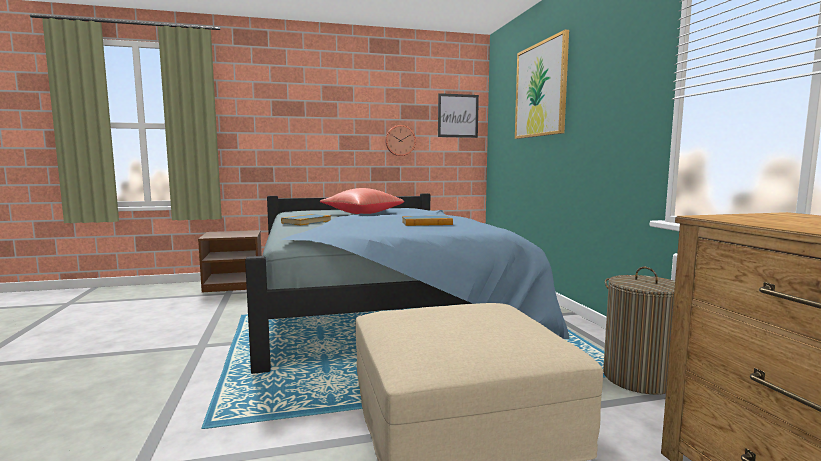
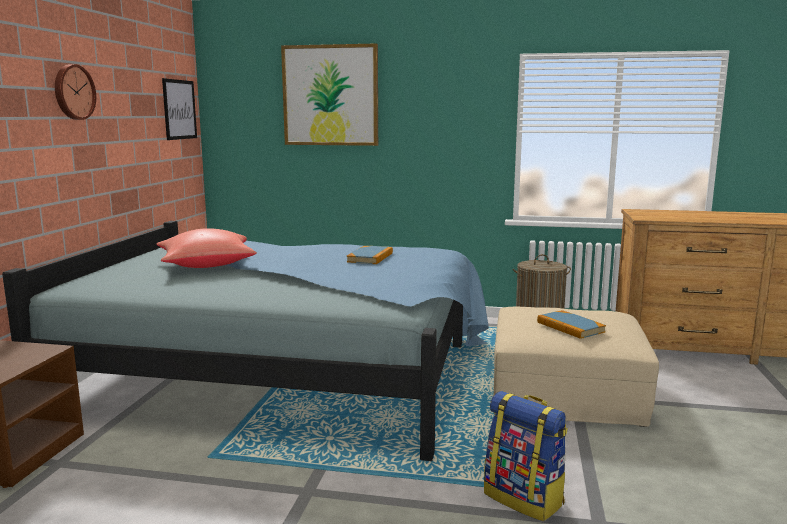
camera: 65 degrees left, 5 degrees up
(190, 423) = (524, 498): none -> backpack
(306, 222) = (246, 291): book -> book (570, 327)
(400, 140) = (136, 148): wall clock -> wall clock (73, 92)

